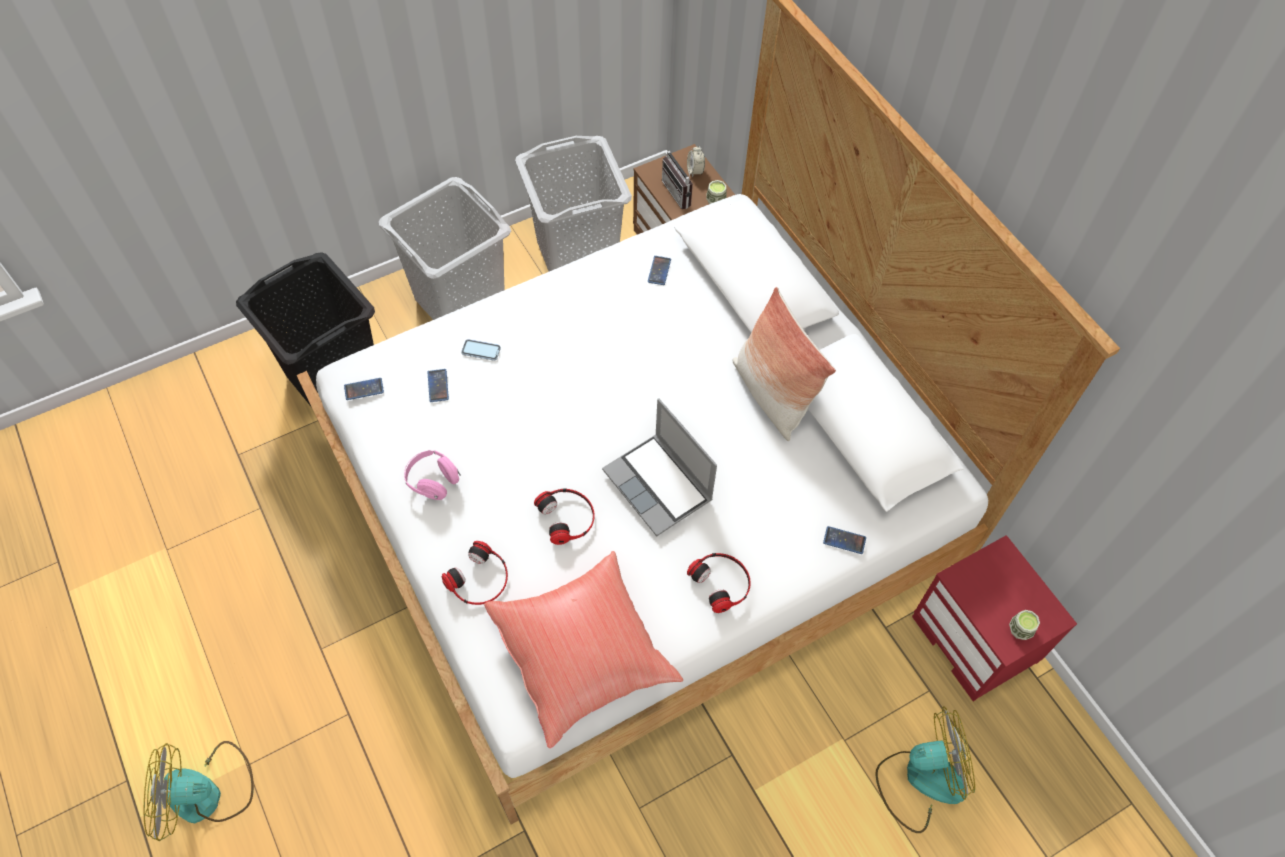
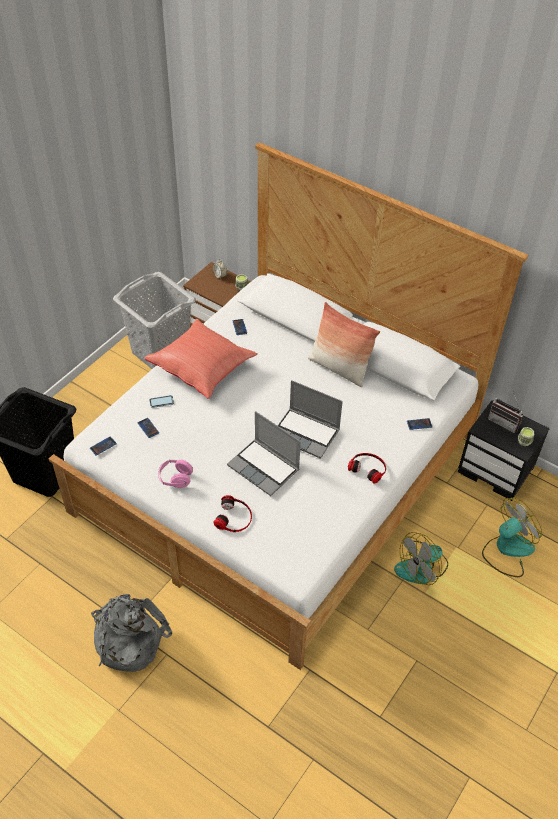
camera: 25 degrees left, 10 degrees down
(207, 793) = (102, 737): fan -> fan (422, 567)
(312, 668) = (128, 638): none -> grey backpack
(461, 301) = (102, 401): grey laundry basket -> none
(567, 517) = (264, 468): headphones -> laptop
(583, 654) = (315, 532): red pillow -> red pillow (202, 368)
(681, 192) = (219, 289): radio -> radio (504, 422)
(976, 640) = (496, 470): red nightstand -> black nightstand

